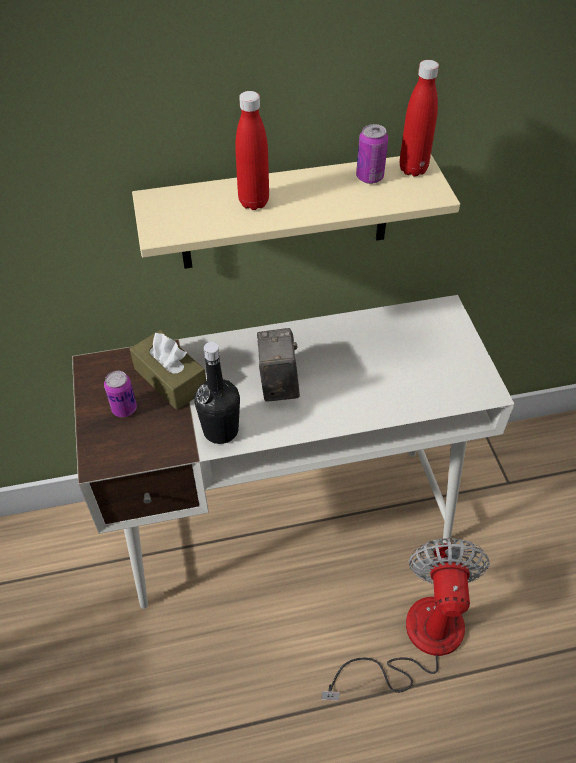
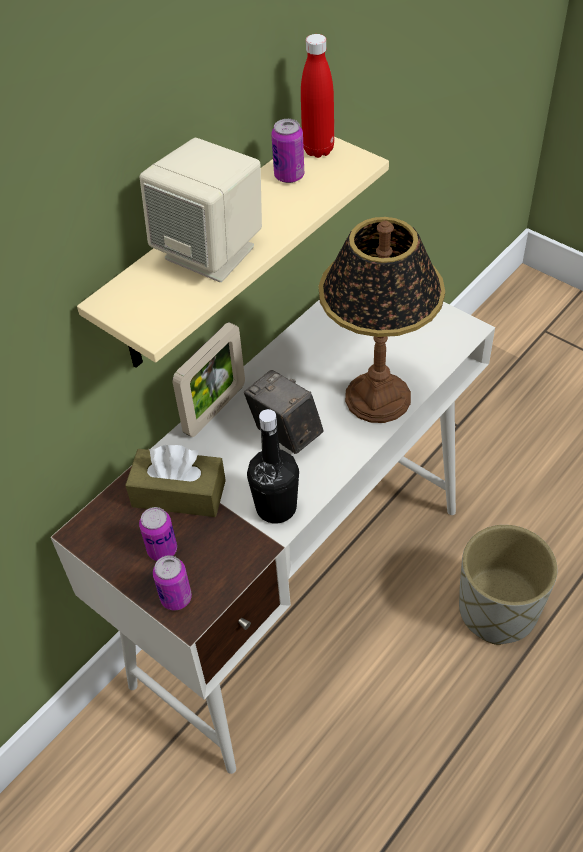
camera: 35 degrees left, 0 degrees up
(101, 446) = (176, 598): none -> can
(248, 338) = (215, 409): none -> picture frame
(253, 202) = (211, 252): red bottle -> beige speaker
(367, 400) = (377, 398): none -> table lamp
(416, 639) = (497, 611): fan -> grey planter

